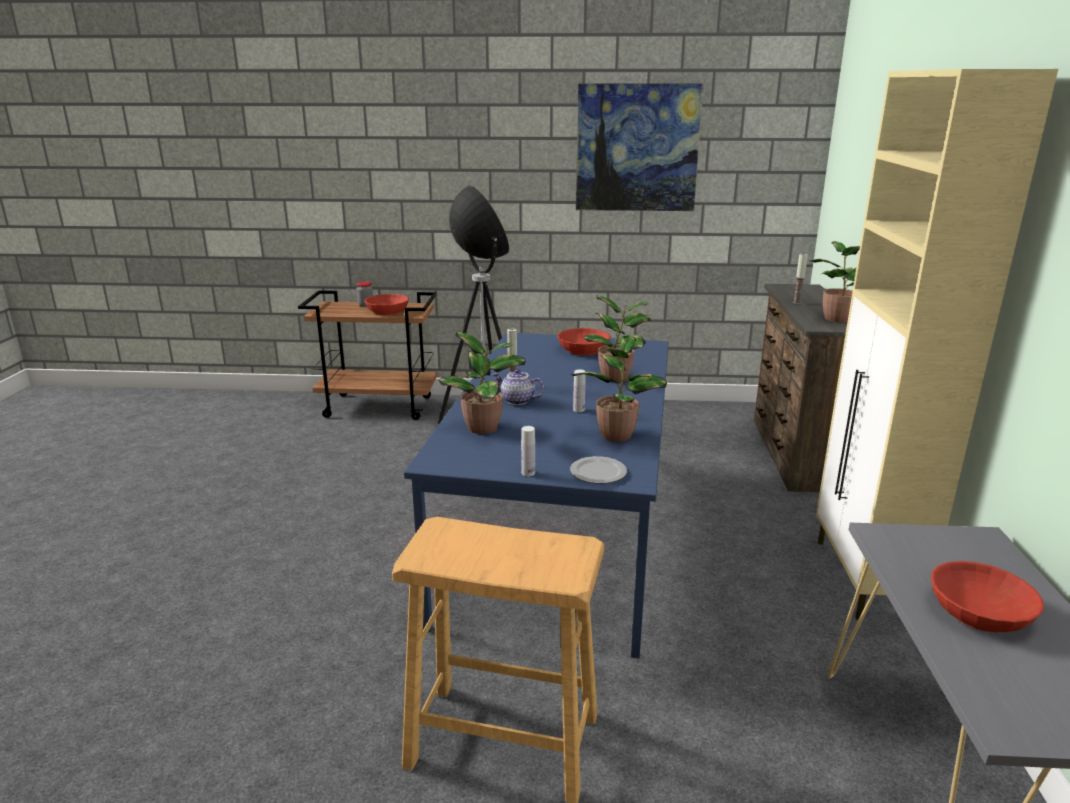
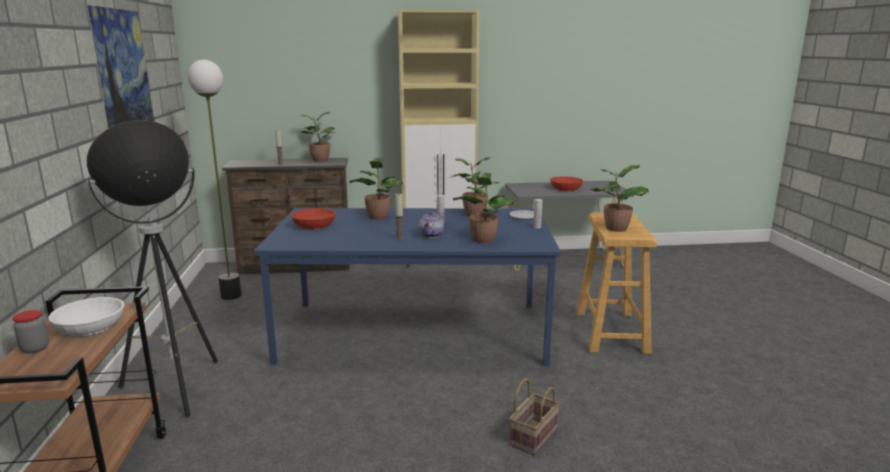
camera: 100 degrees left, 5 degrees down
(289, 585) = (533, 435): none -> basket
(387, 311) = (90, 327): red bowl -> white bowl
(478, 539) = (615, 229): none -> potted plant
(685, 422) = (231, 295): none -> floor lamp

